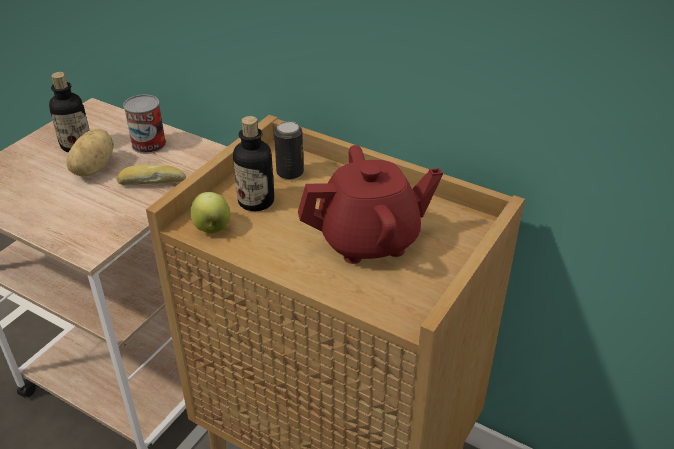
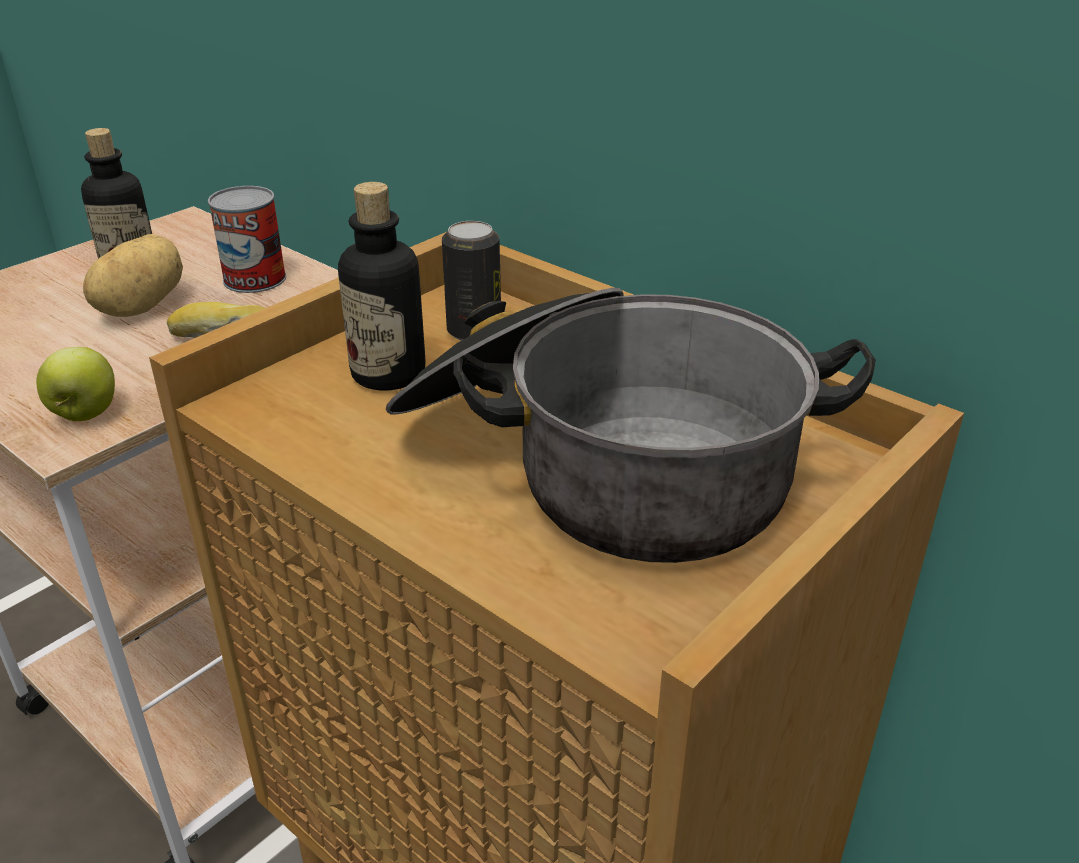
camera: 10 degrees right, 5 degrees down
(212, 228) = (281, 413): apple -> apple (85, 414)
(369, 240) = (599, 468): red teapot -> cooking pot

